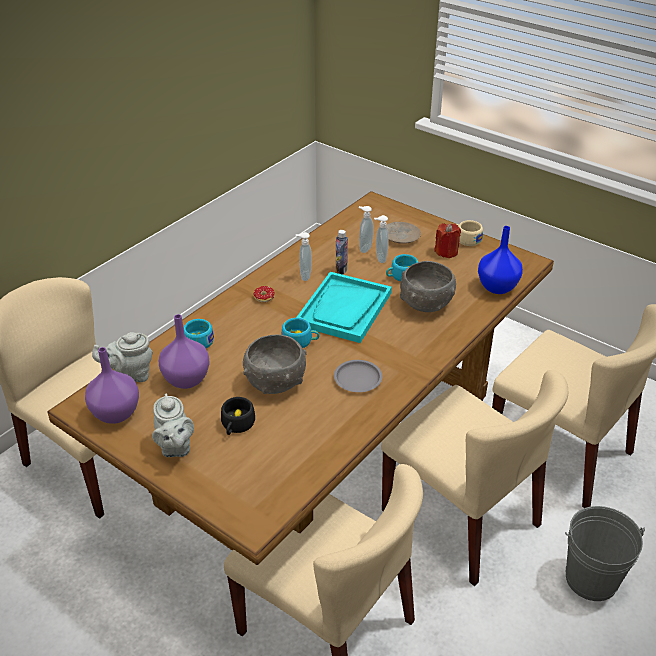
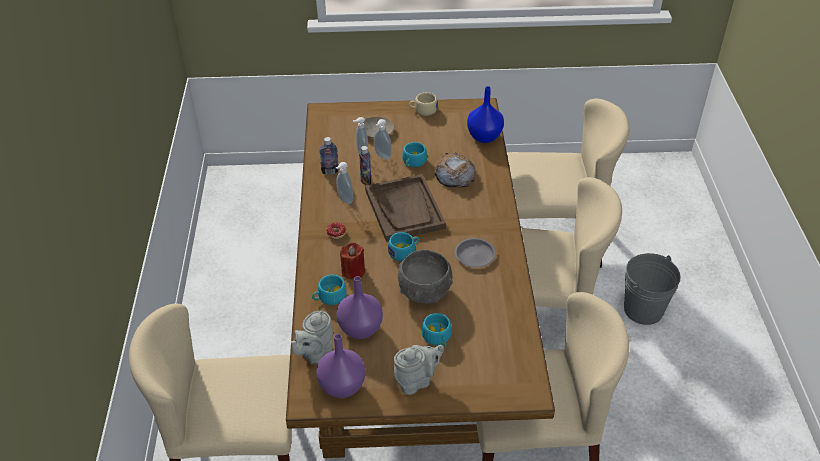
camera: 40 degrees left, 5 degrees up
(175, 447) = (416, 381): grey teapot -> grey teapot turned 60 degrees counterclockwise
(236, 425) = (438, 338): black cup -> turquoise cup
(321, 249) = (330, 171): none -> bottle
(344, 309) = (405, 209): turquoise tray -> brown tray
(426, 304) = (454, 174): grey bowl -> bread
(446, 252) = (421, 127): red candle -> red candle (353, 271)

